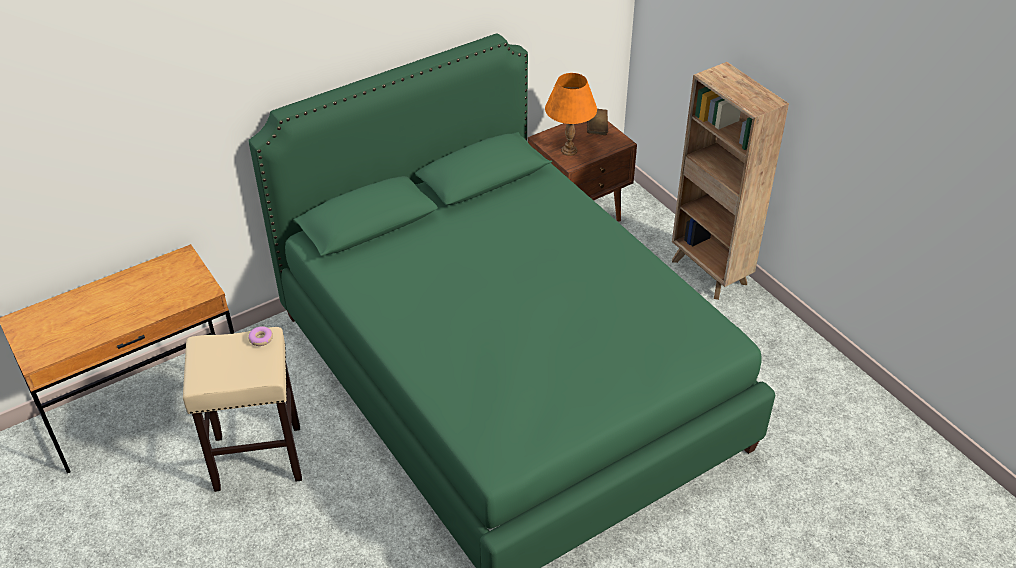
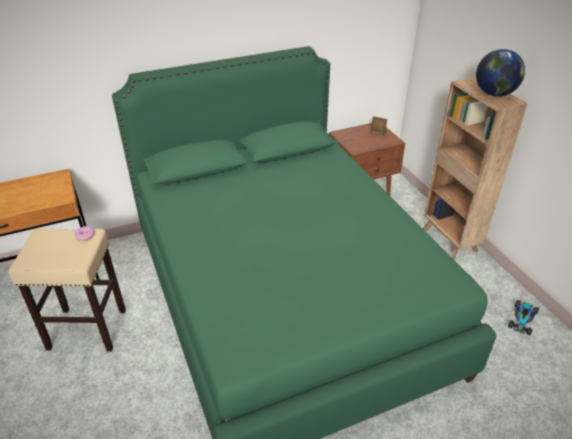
camera: 10 degrees right, 5 degrees down
(569, 151) = (355, 142): orange table lamp -> none
(749, 92) = (494, 94): none -> globe
(808, 367) = (522, 319): none -> toy car

